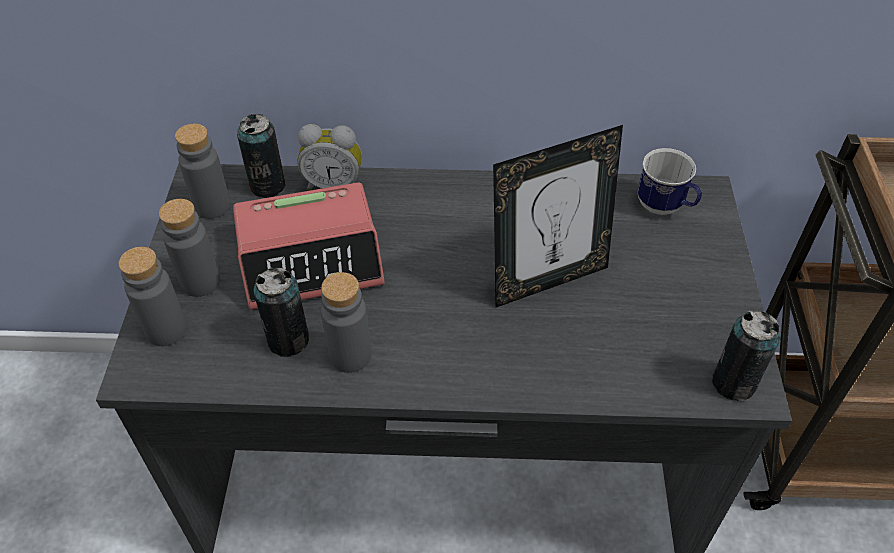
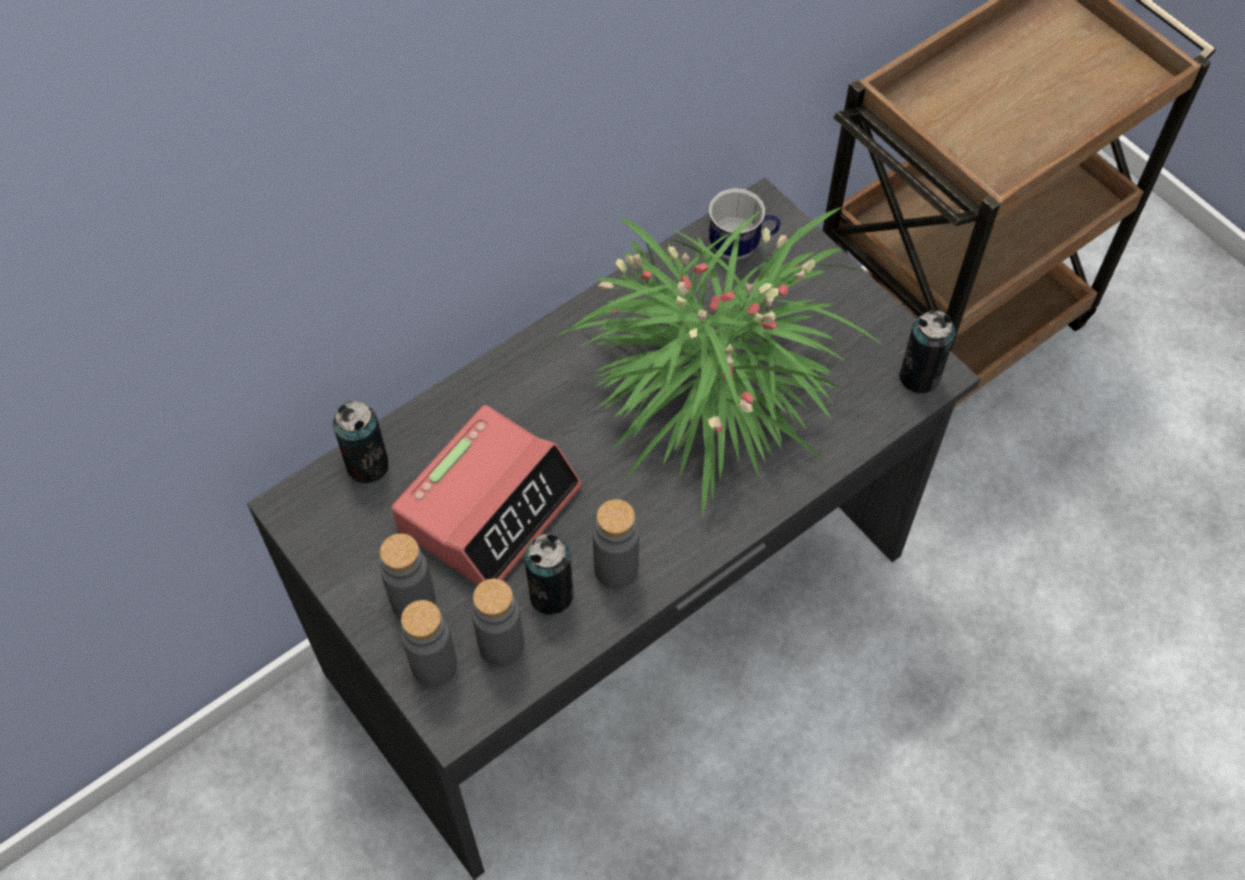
camera: 40 degrees left, 10 degrees up
(212, 206) = (337, 523): grey bottle -> grey bottle (501, 645)
(334, 185) = (430, 420): alarm clock -> none
(547, 279) = (708, 384): picture frame -> potted plant

